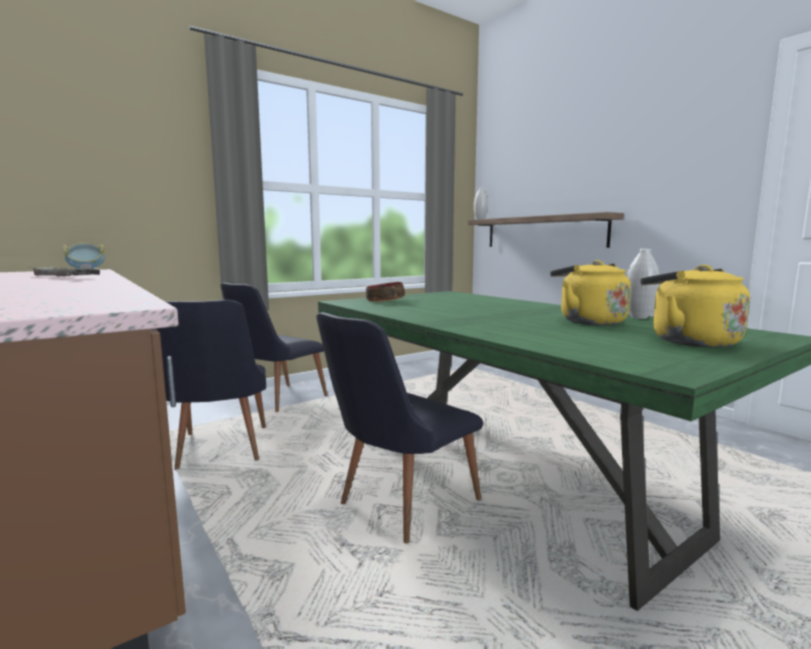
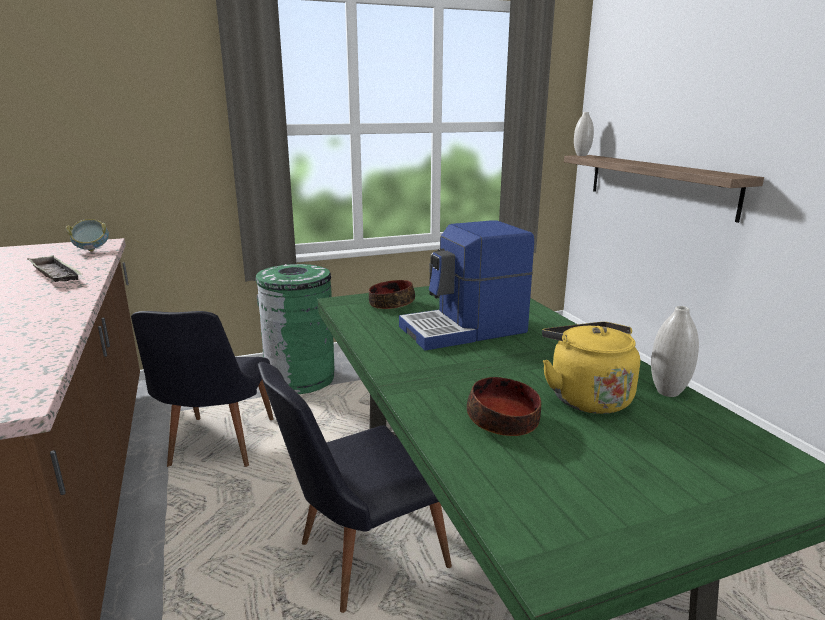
camera: 15 degrees right, 10 degrees up
(276, 400) = (300, 379): black chair -> green trash can
(459, 306) = (464, 330): none -> coffee machine
(546, 331) = (503, 421): none -> bowl
(688, 341) = (662, 479): yellow kettle -> none

